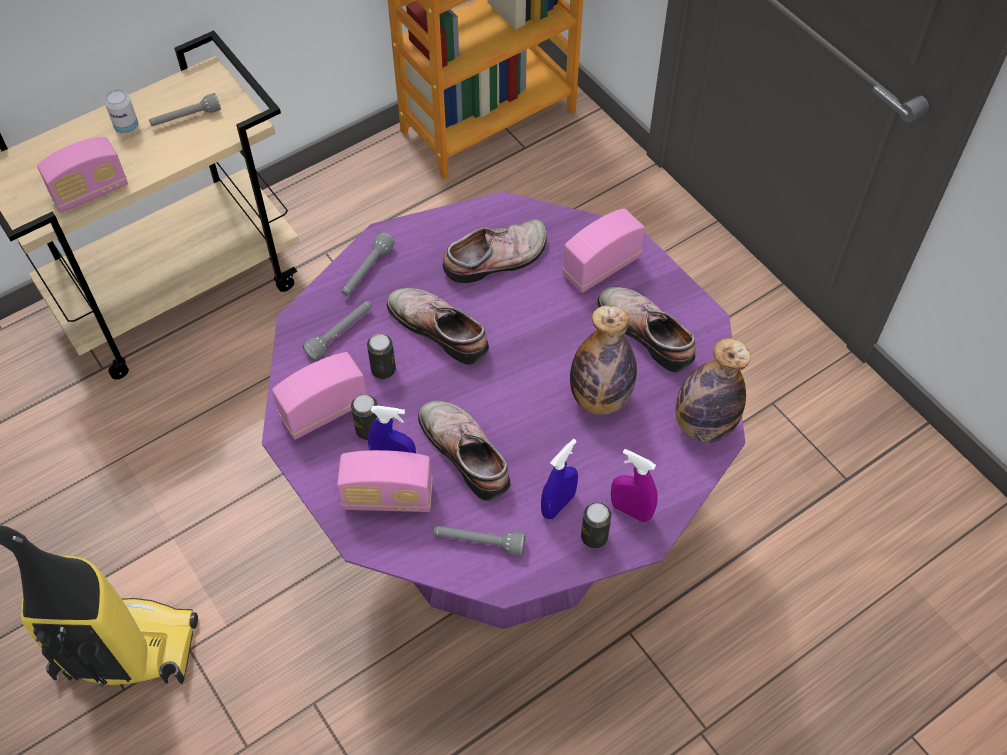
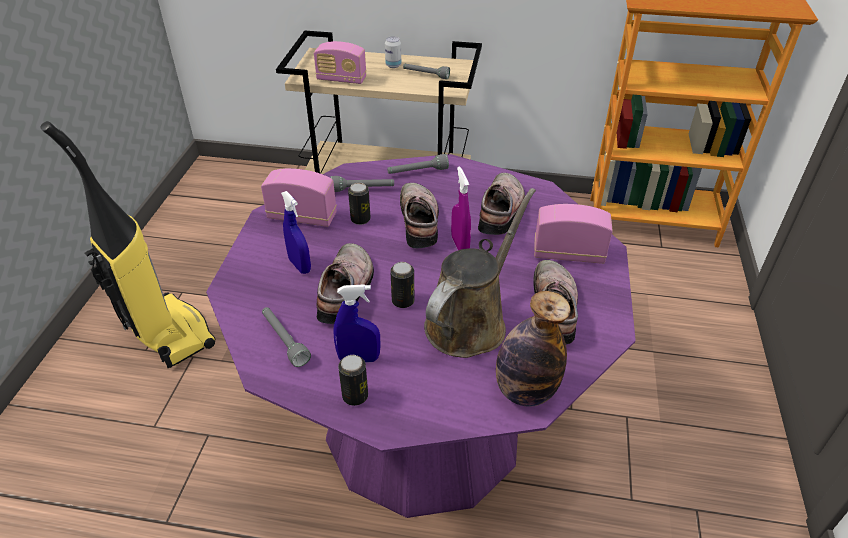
camera: 45 degrees right, 15 degrees down
(368, 430) = (310, 241): can -> can (403, 301)
(388, 498) = (271, 279): radio -> none
(497, 260) = (502, 210): shoe -> shoe turned 90 degrees counterclockwise
(600, 398) = (470, 321): bottle -> brown watering can
(630, 510) = (401, 401): purple spray bottle -> purple spray bottle (460, 245)

